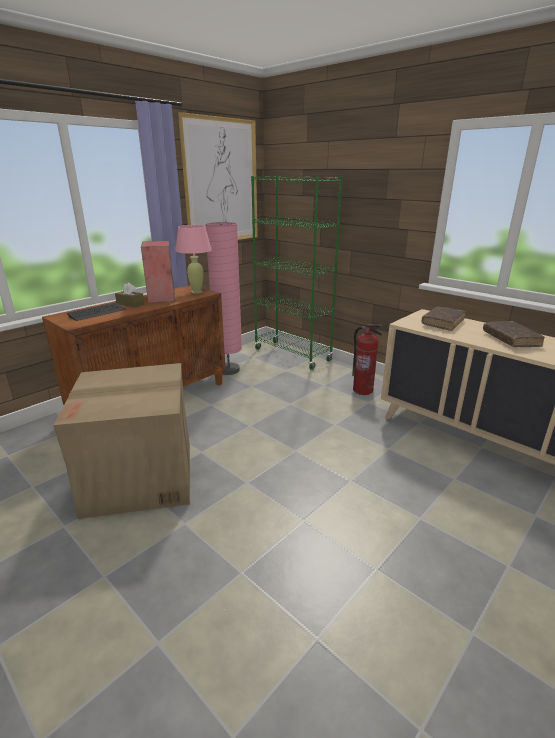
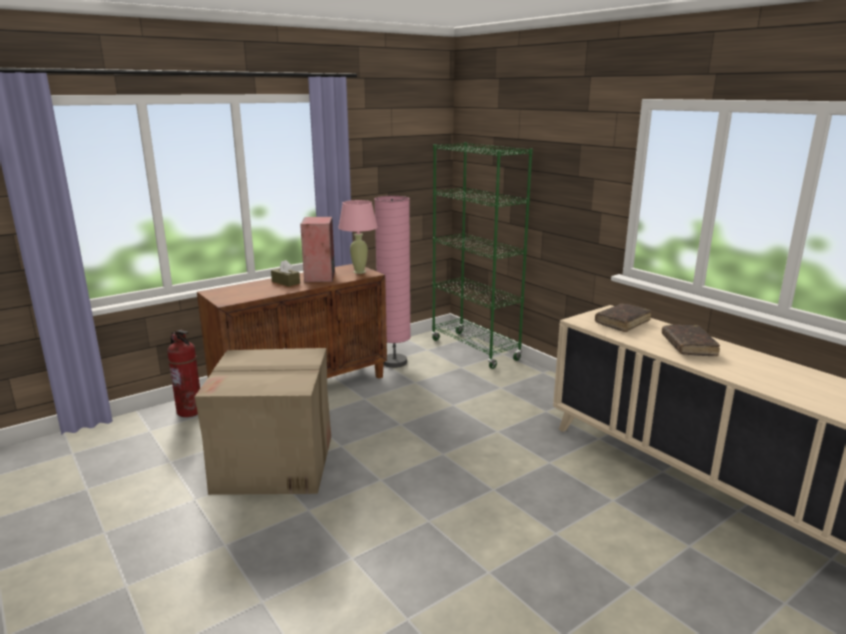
camera: 10 degrees right, 5 degrees down
(97, 312) = (250, 290): keyboard -> none
(221, 182) = (400, 150): picture -> none
(362, 390) = (545, 397): fire extinguisher -> fire extinguisher (190, 411)

